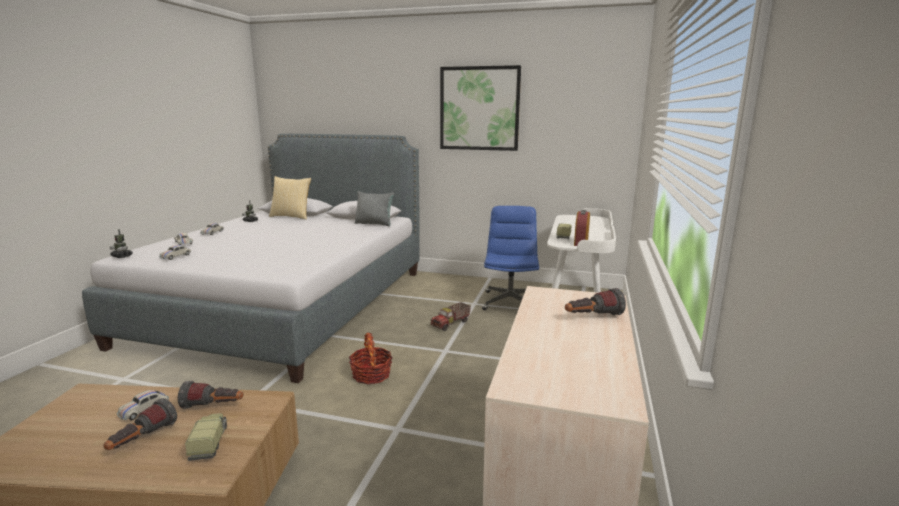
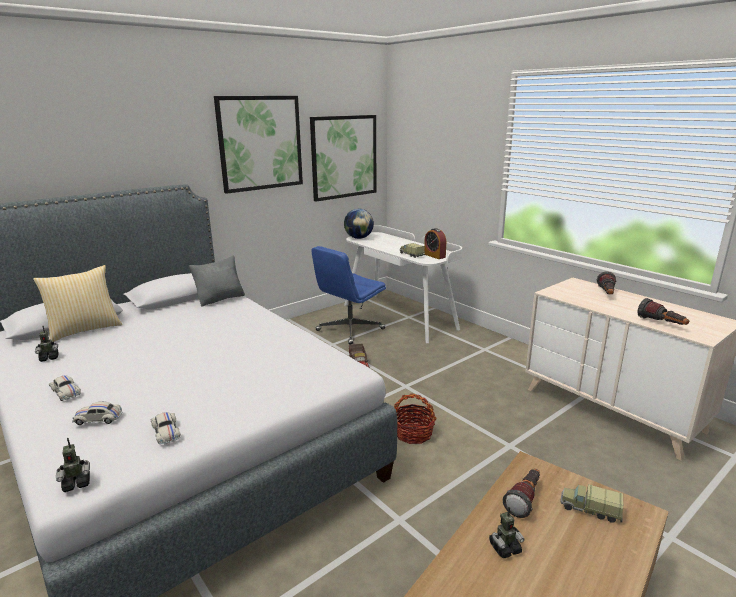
camera: 55 degrees left, 5 degrees up
(142, 440) = (568, 552): flashlight -> flashlight (661, 324)
(144, 409) = (504, 548): white toy car -> toy robot
(509, 301) = (350, 330): blue office chair -> blue office chair turned 90 degrees counterclockwise
(571, 217) = (359, 238): none -> globe
(574, 129) = (344, 157): none -> picture

